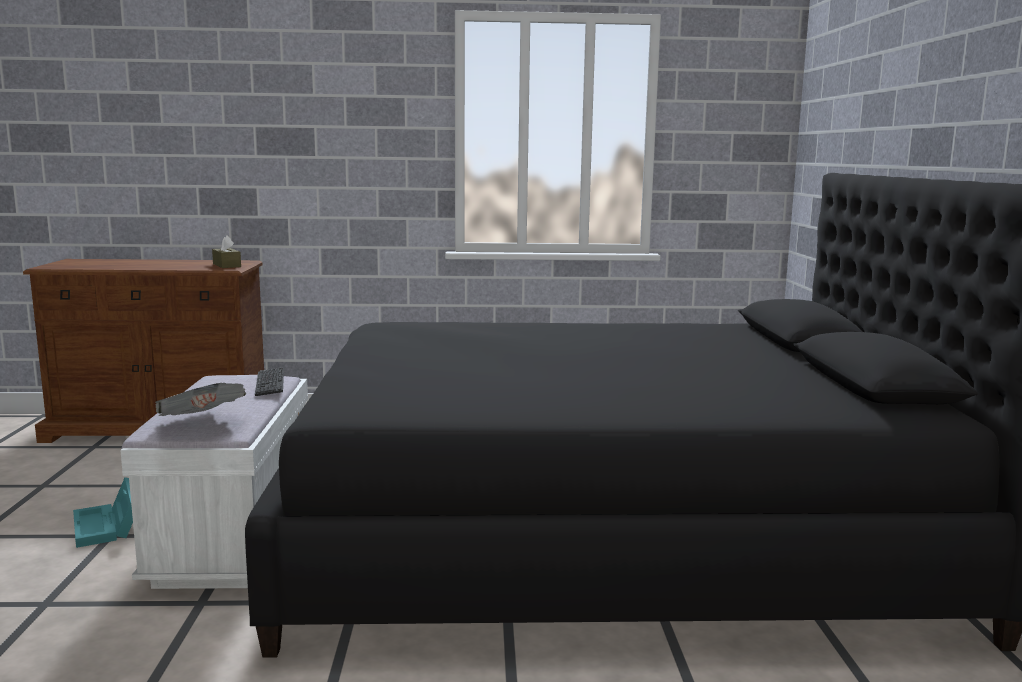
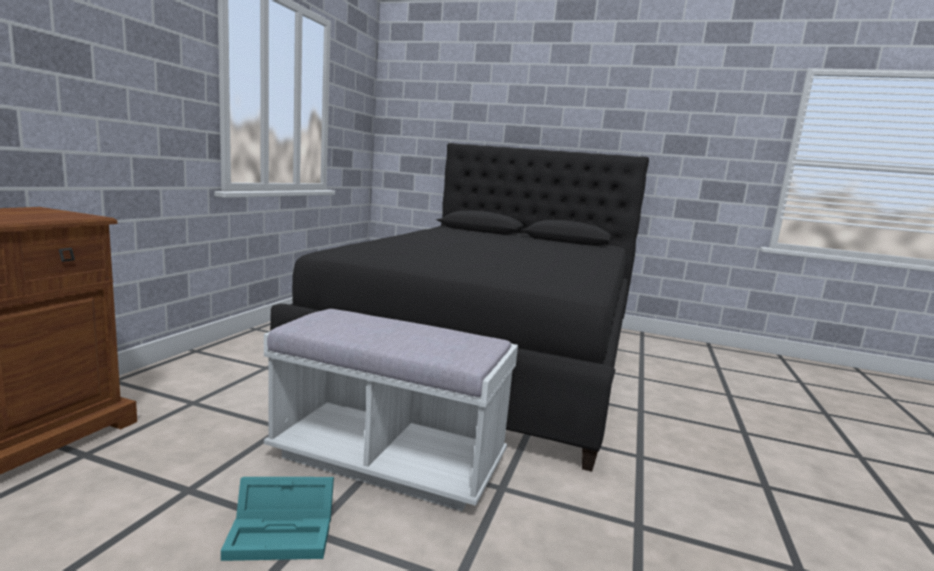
camera: 70 degrees left, 0 degrees up
(202, 424) = (465, 343): newspaper -> none
(227, 265) = (52, 213): brown tissue box -> none
(270, 383) = (357, 314): keyboard -> none

